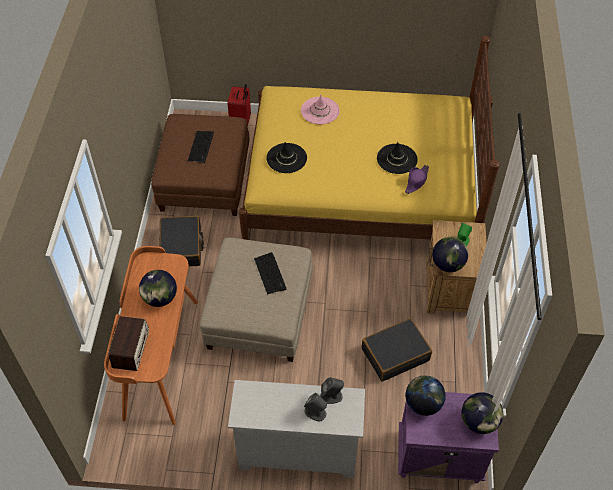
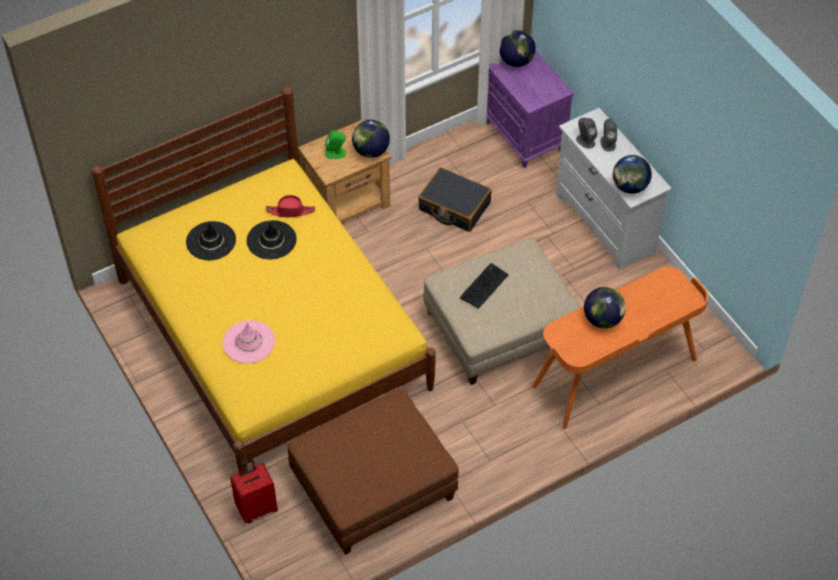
camera: 125 degrees left, 0 degrees up
(131, 348) = (668, 306): radio -> none
(181, 247) = (481, 444): black suitcase -> none
(201, 147) = (372, 449): keyboard -> none
(286, 158) = (345, 331): black hat -> black hat (211, 241)
(416, 181) = (290, 211): purple hat -> red hat
(423, 404) = (532, 97): globe -> globe (629, 187)

